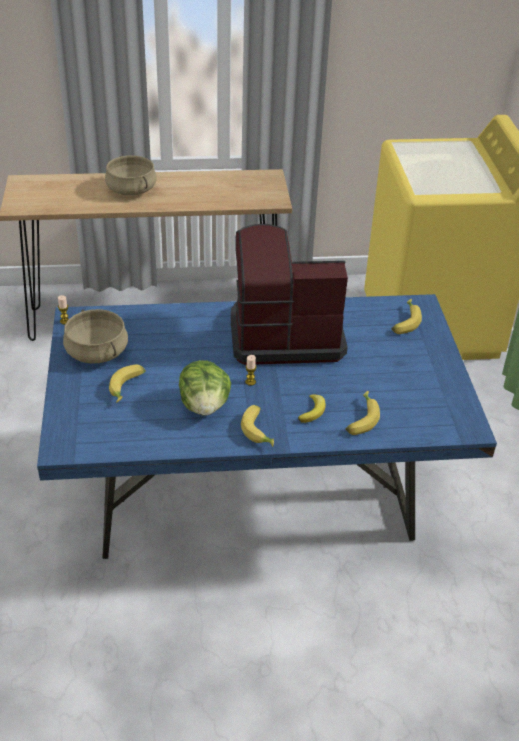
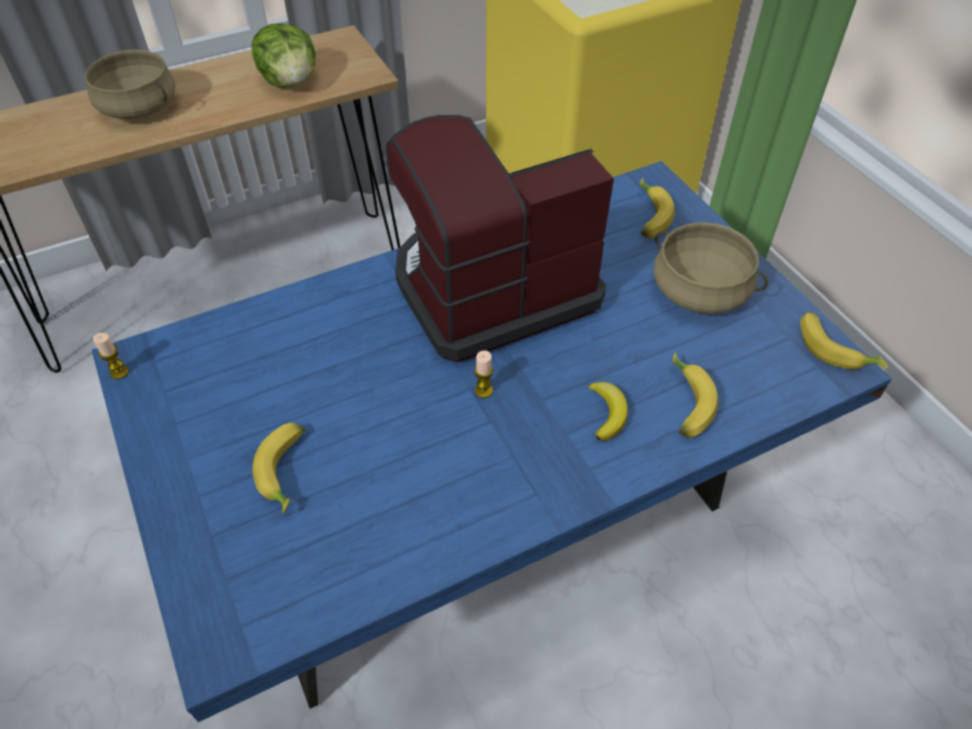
camera: 20 degrees left, 10 degrees up
(97, 352) = (203, 416): beige cooking pot -> beige cooking pot (700, 291)
(205, 406) = (434, 463): lettuce -> lettuce (290, 81)
(259, 431) = (546, 481): banana -> banana (835, 348)

